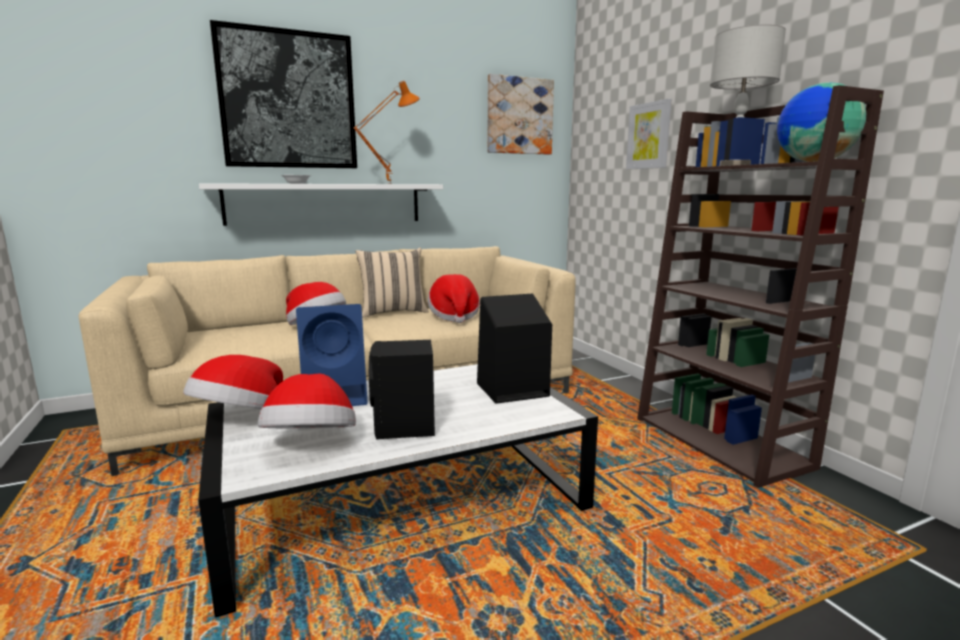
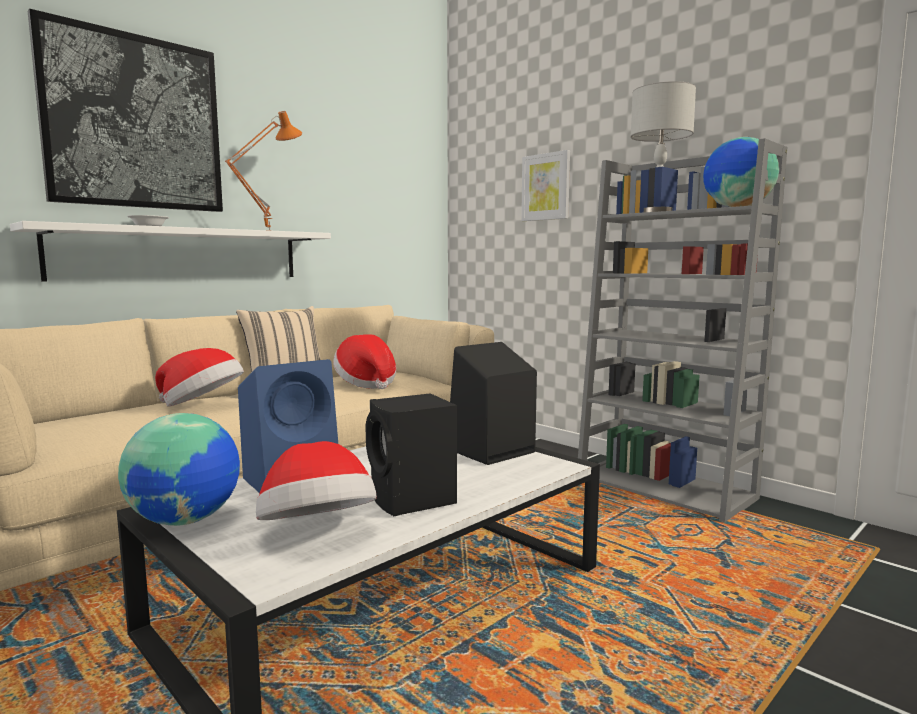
camera: 20 degrees left, 5 degrees down
(240, 418) = (186, 520): hat -> globe
(519, 116) = (397, 162): picture -> none
(722, 443) = (666, 488): brown bookcase -> grey bookcase

